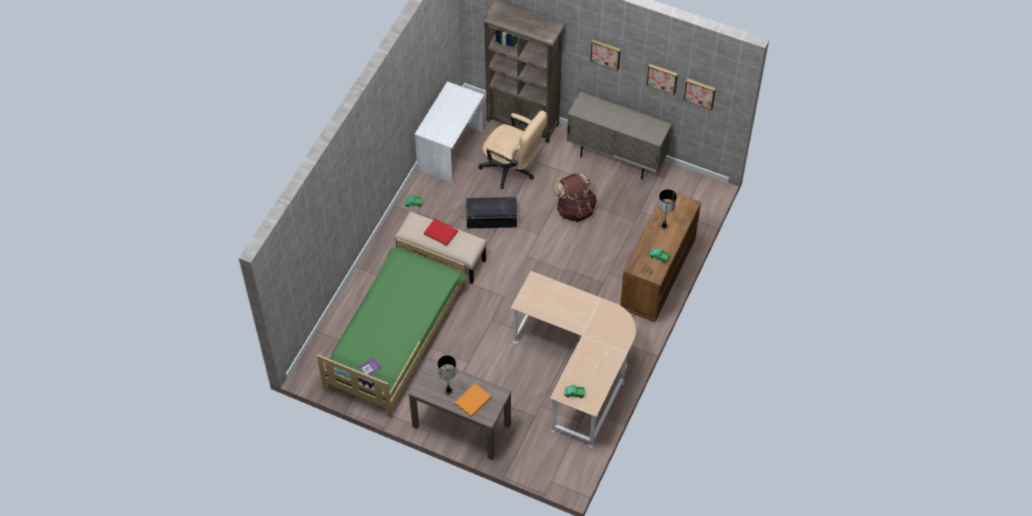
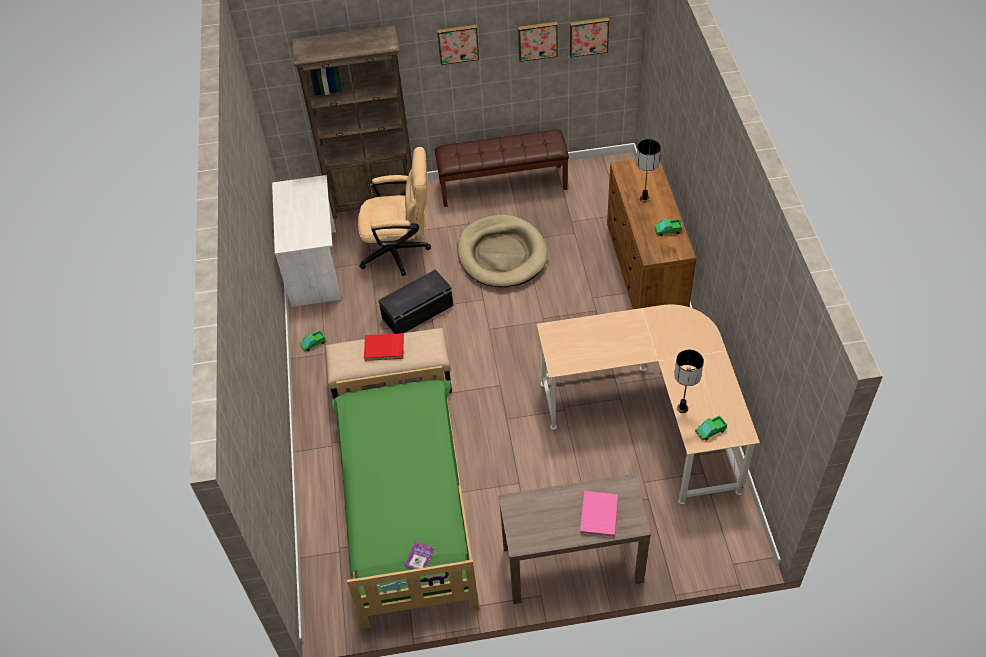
camera: 30 degrees left, 5 degrees down
(448, 391) = (558, 522): table lamp -> table lamp (682, 408)
(472, 400) = (598, 515): orange book -> pink book
(575, 209) = (502, 254): brown backpack -> beige dog bed
(616, 158) = (503, 185): beige cabinet -> brown bench

